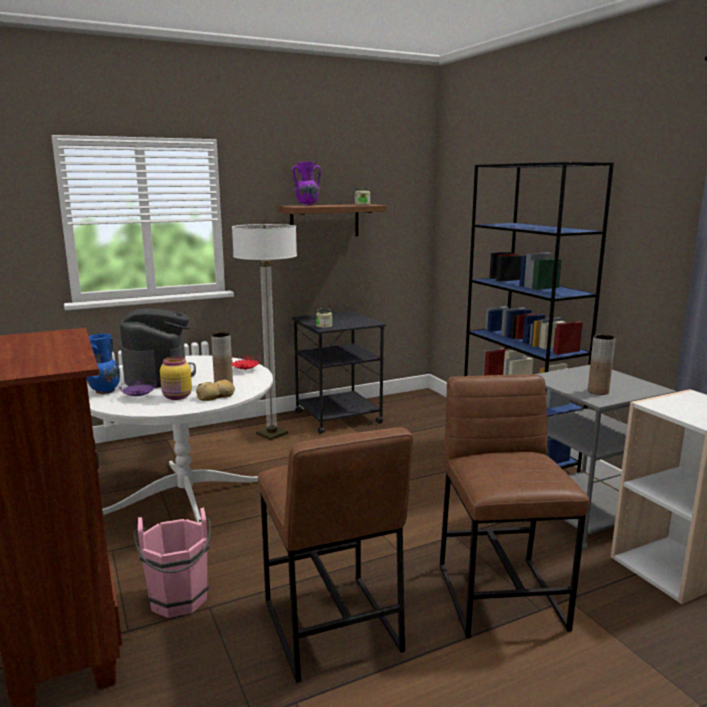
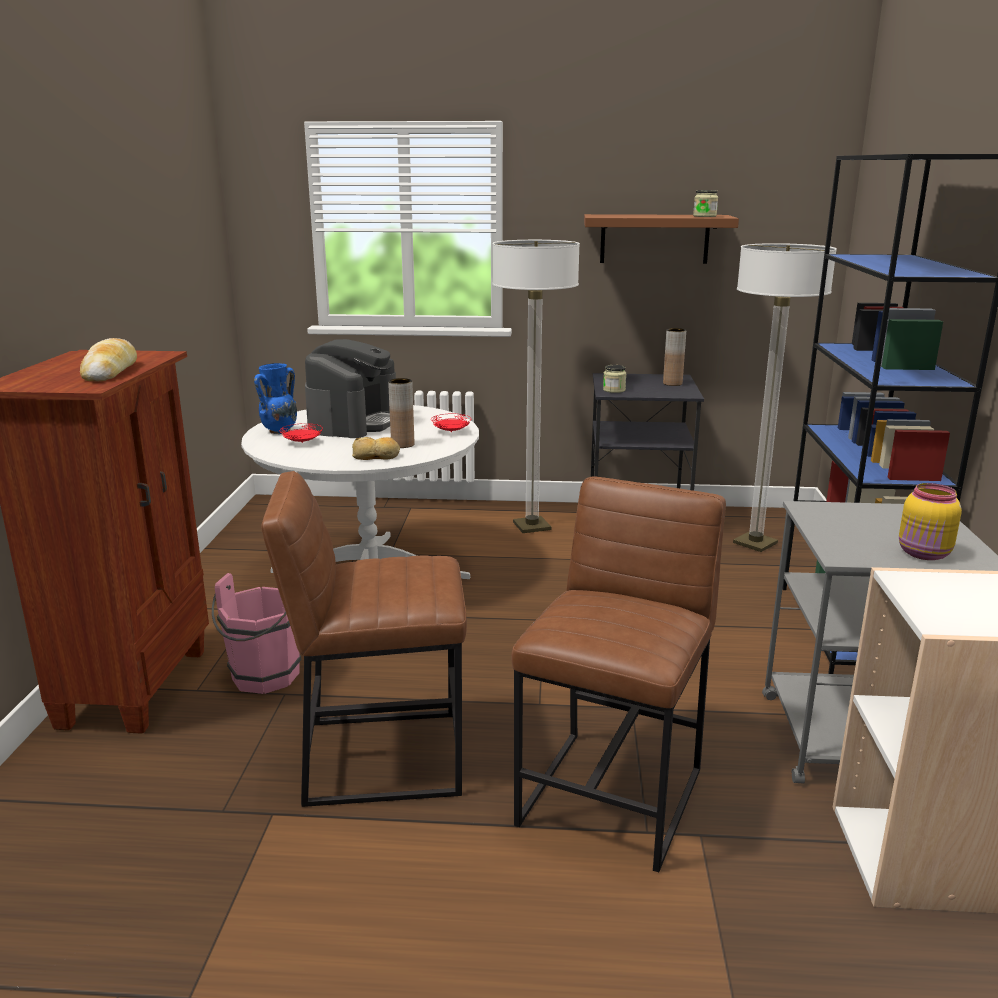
camera: 30 degrees right, 5 degrees up
(58, 351) = (110, 371): none -> bread
(139, 396) = (302, 442): purple plate -> red plate
(177, 397) = (337, 450): yellow jar -> yellow jar (924, 554)
(307, 205) = (621, 215): purple vase -> none
(332, 627) = (380, 757): brown chair -> brown chair turned 75 degrees clockwise
(419, 415) = (755, 543): none -> floor lamp
(598, 391) = (865, 544): brown vase -> brown vase (672, 384)

